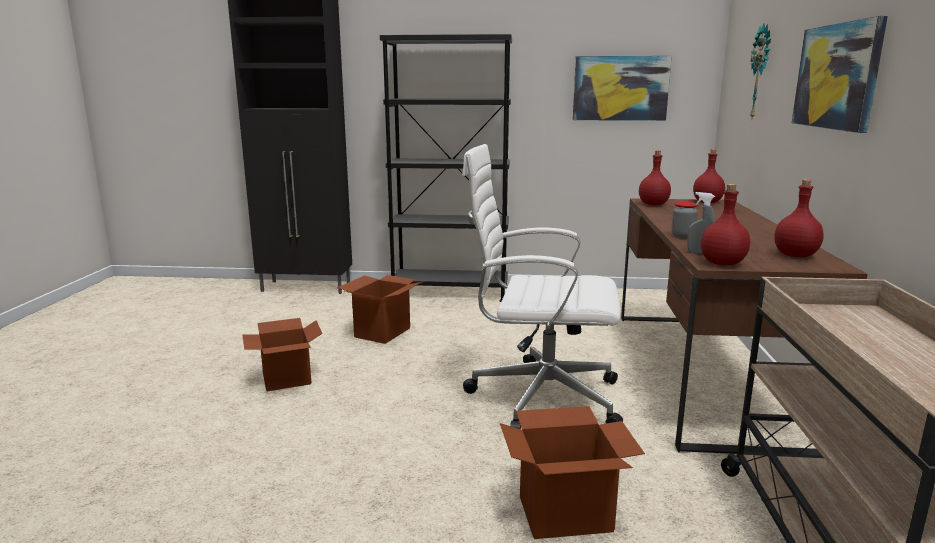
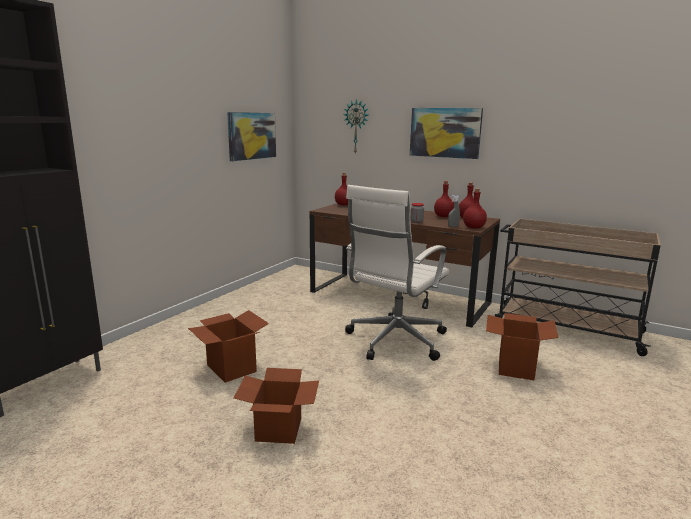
camera: 65 degrees left, 0 degrees up
(450, 292) = (183, 324): black bookcase -> none
(653, 204) = (335, 211): red bottle -> red bottle (443, 216)

